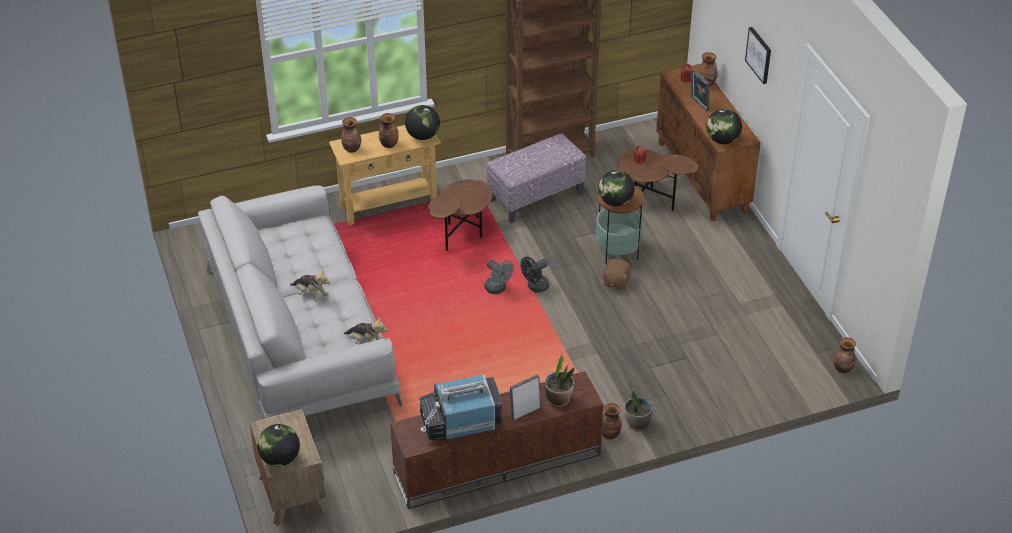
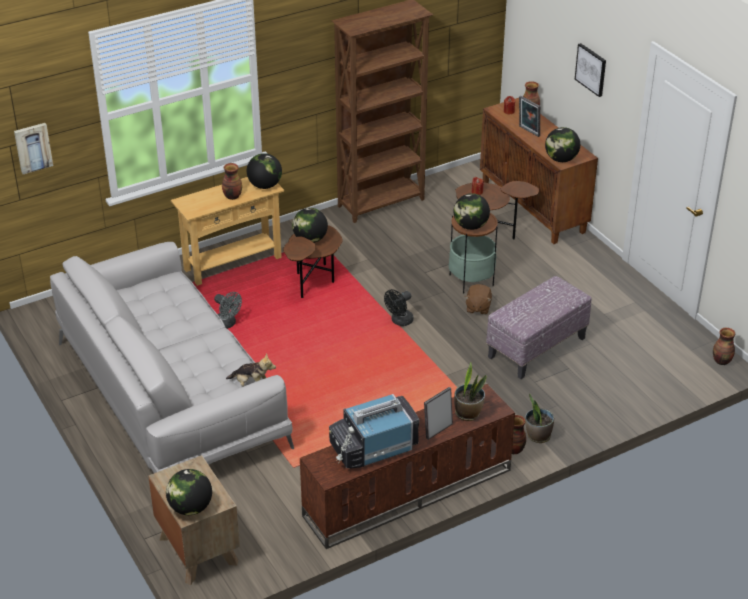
camera: 10 degrees left, 5 degrees down
(196, 85) = (33, 147): none -> picture
(311, 294) = (182, 346): plush toy -> none
(352, 149) = (196, 204): vase -> none
(460, 194) = (310, 239): none -> globe
(497, 289) = (362, 327): grey fan -> grey fan (227, 324)
(536, 197) = (377, 241): ottoman -> ottoman (537, 348)

